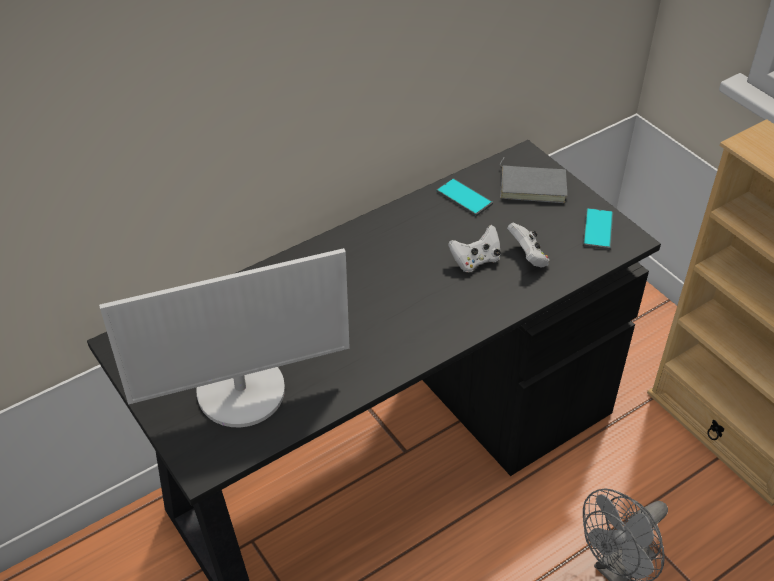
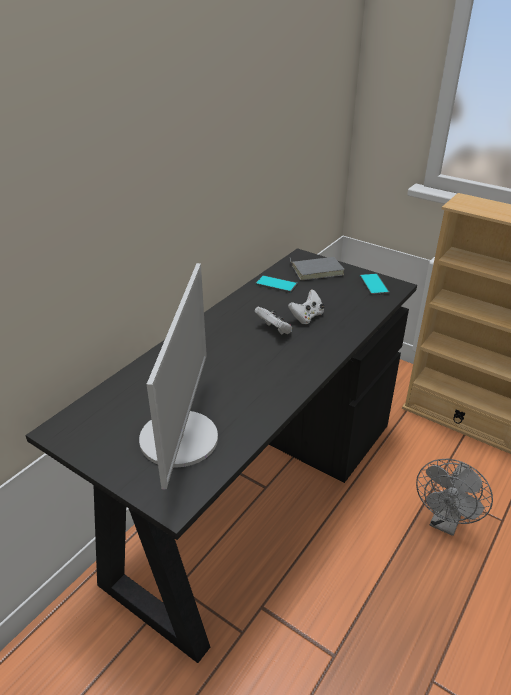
camera: 20 degrees left, 10 degrees down
(242, 391) = (180, 438): monitor -> monitor turned 45 degrees counterclockwise
(528, 257) = (340, 308): white game controller -> white game controller (274, 330)

